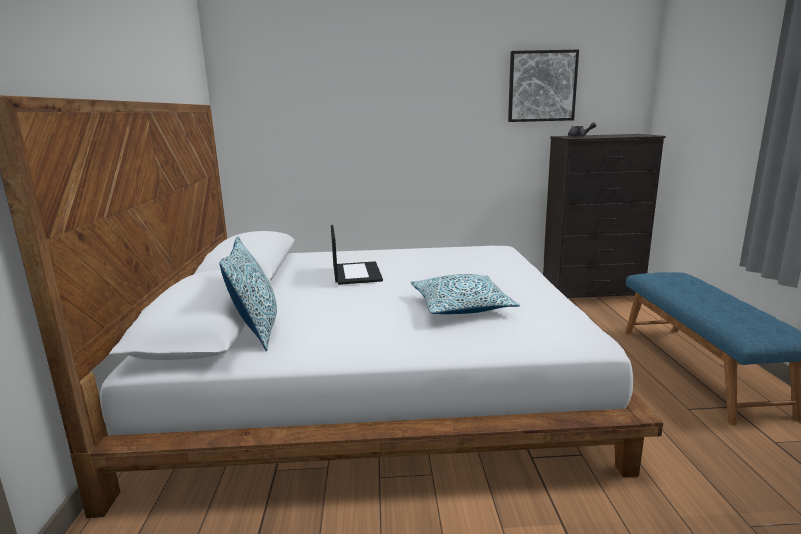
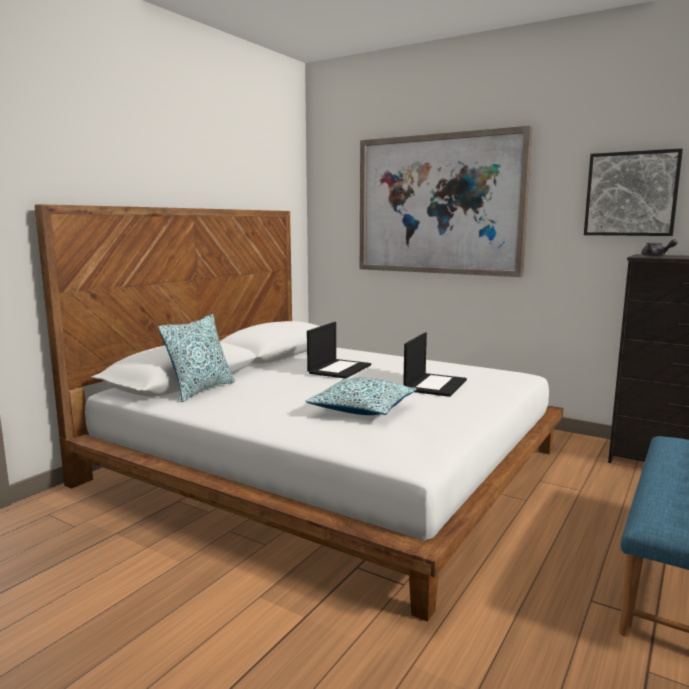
camera: 35 degrees right, 5 degrees down
(374, 97) = (439, 205): none -> picture
(462, 270) = (435, 385): none -> laptop

